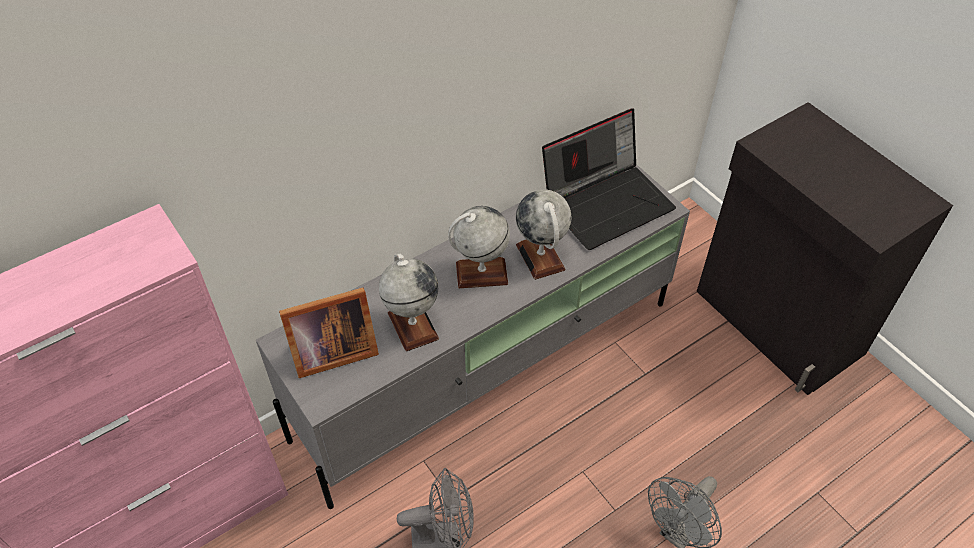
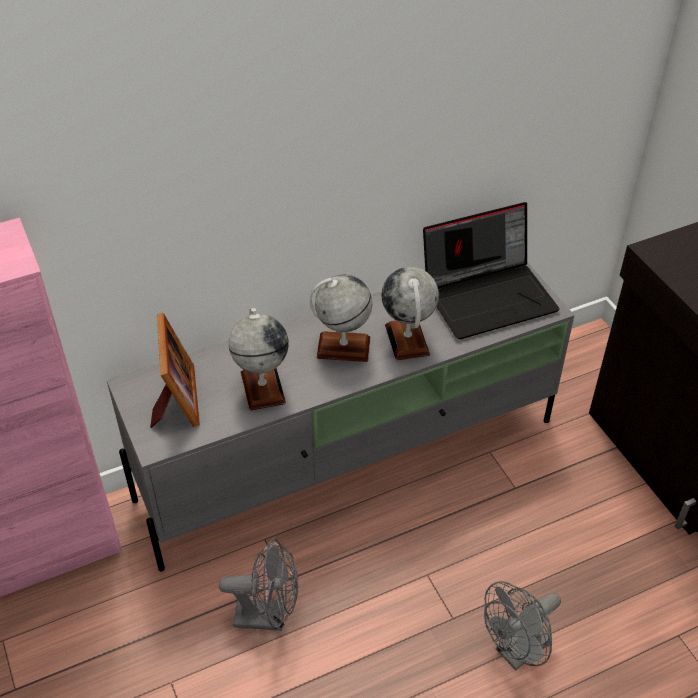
camera: 10 degrees right, 5 degrees down
(330, 352) = (176, 401): picture frame -> picture frame turned 90 degrees counterclockwise

